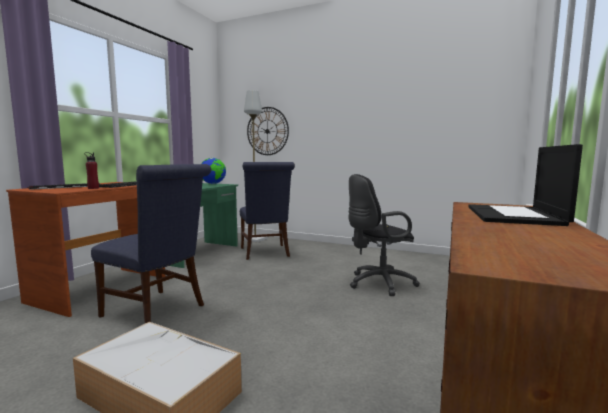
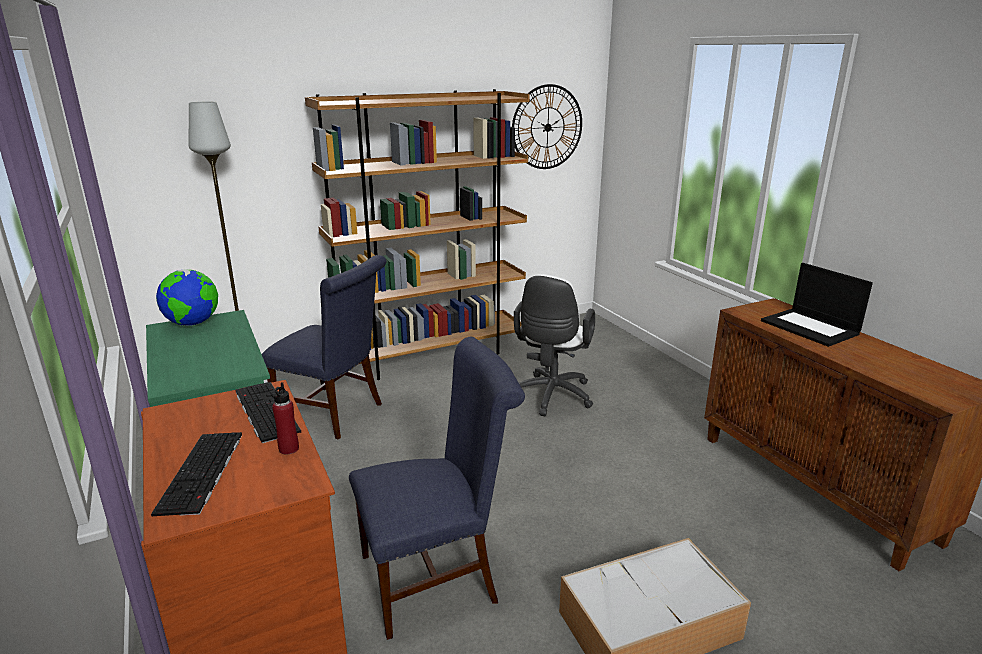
camera: 50 degrees left, 15 degrees up
(267, 131) = (224, 178): wall clock -> wall clock (547, 127)
(353, 250) = (431, 356): none -> brown bookcase
(378, 283) = (551, 397): black office chair -> white office chair

